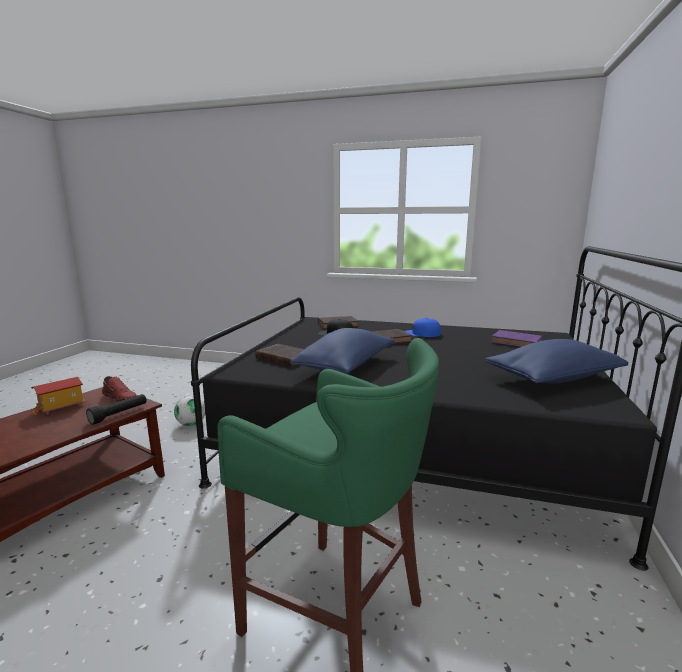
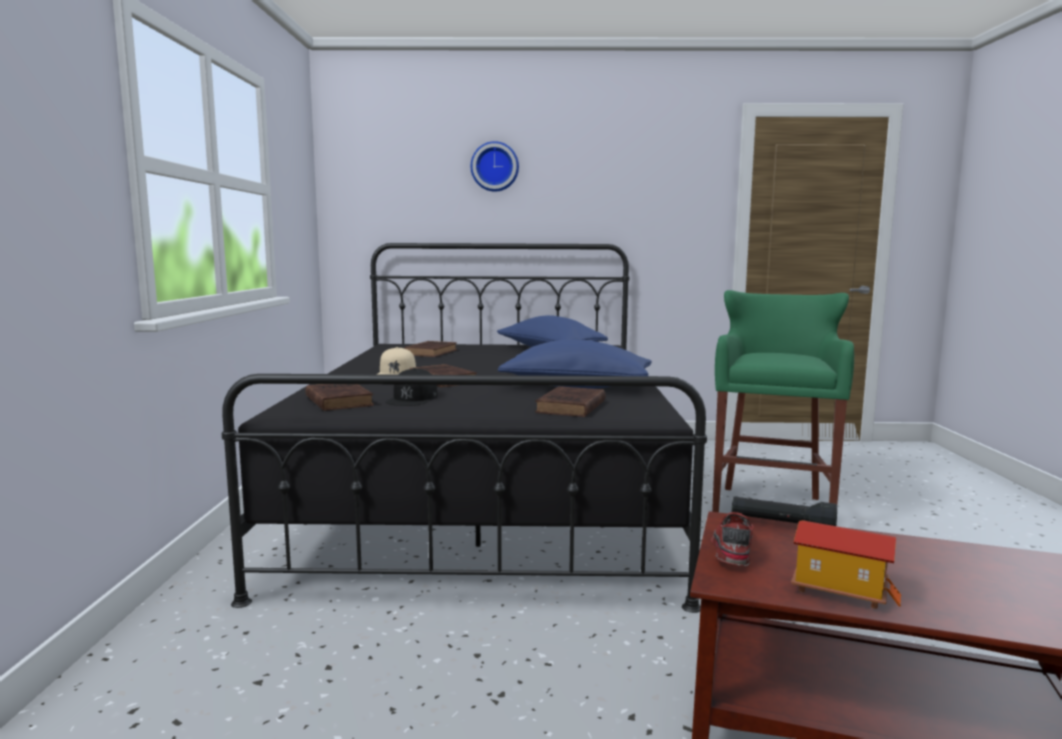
camera: 105 degrees left, 5 degrees down
(191, 424) = (506, 700): football -> none
(421, 333) = (396, 372): blue cap -> beige cap
(517, 342) = (431, 352): purple book -> brown book
(652, 158) = (495, 167): none -> wall clock

